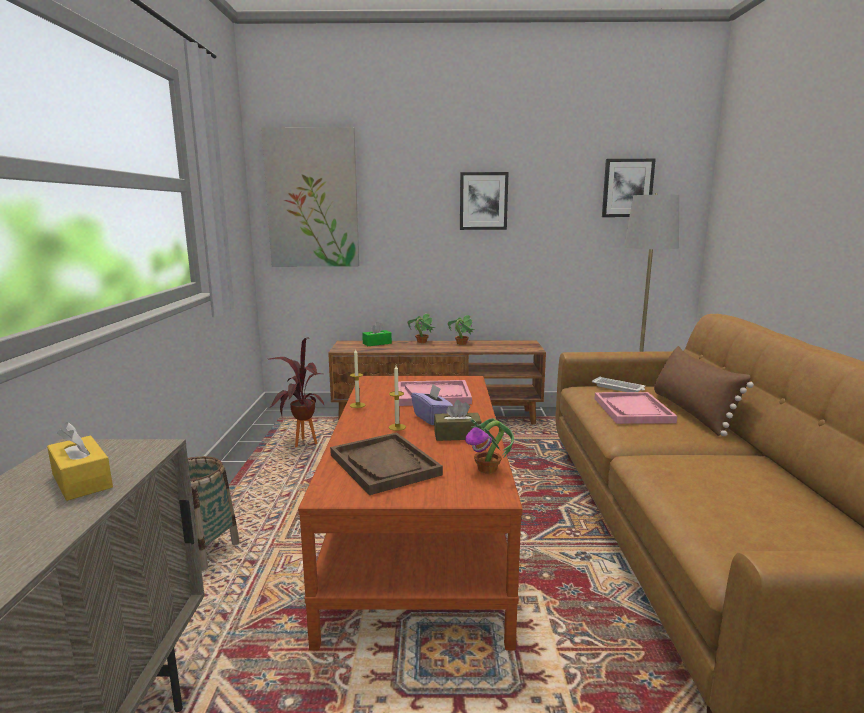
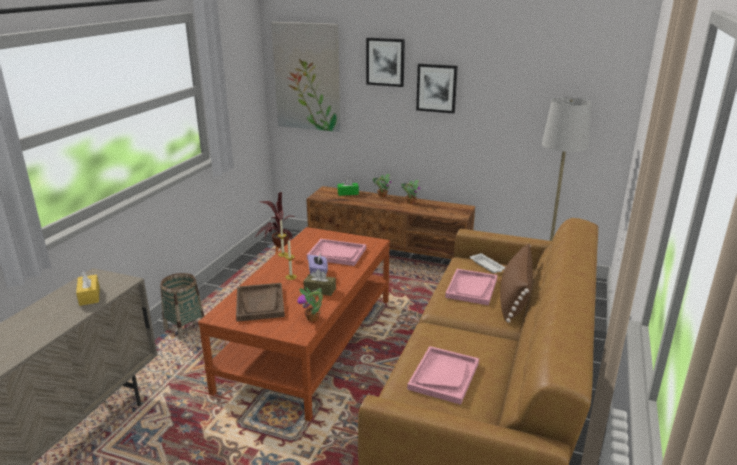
camera: 20 degrees right, 10 degrees up
(627, 188) = (562, 86): picture -> picture (385, 62)
(746, 511) = (443, 376): none -> pink tray

